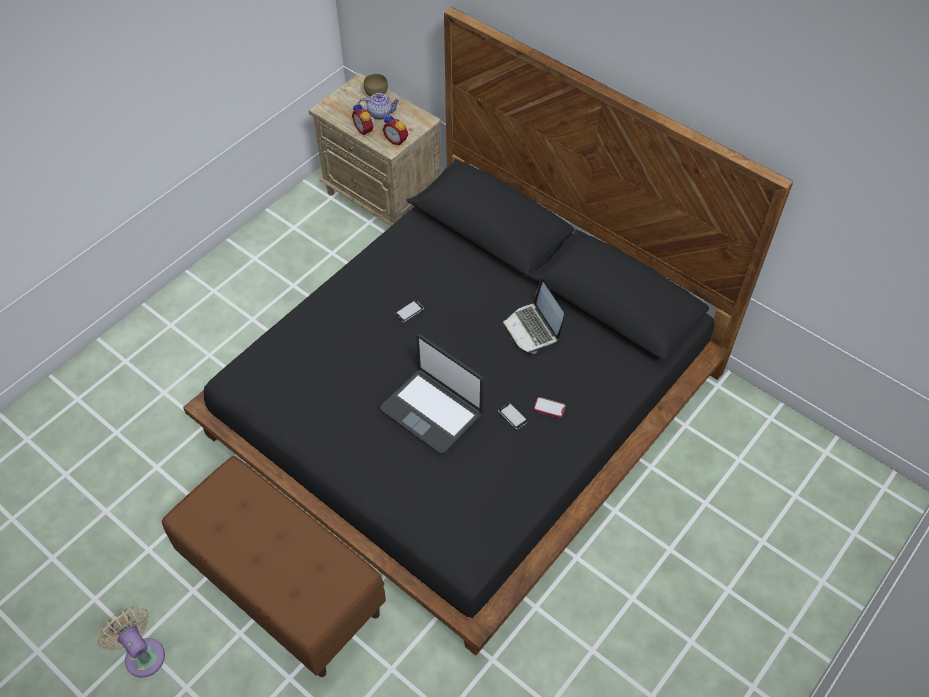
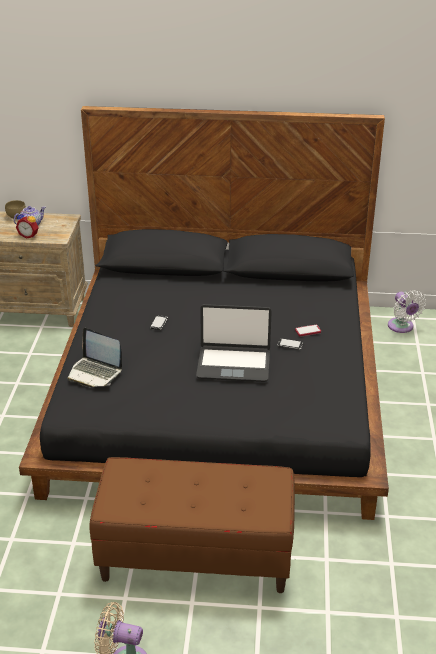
camera: 35 degrees left, 20 degrees down
(397, 140) = (60, 233): alarm clock -> none
(532, 329) = (252, 300): laptop -> laptop (95, 373)
(743, 425) = (402, 327): none -> white fan

